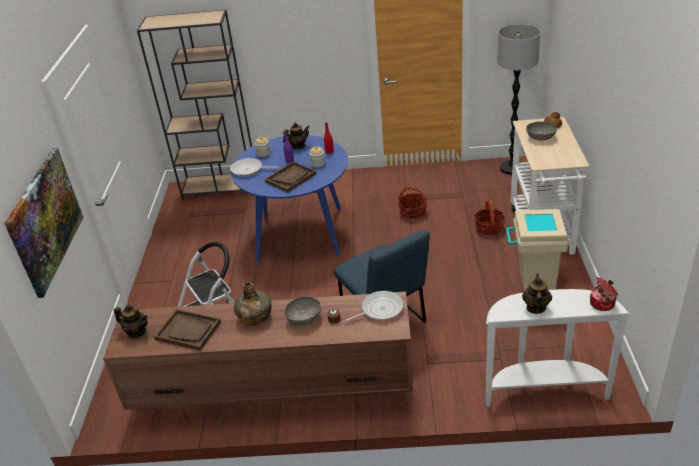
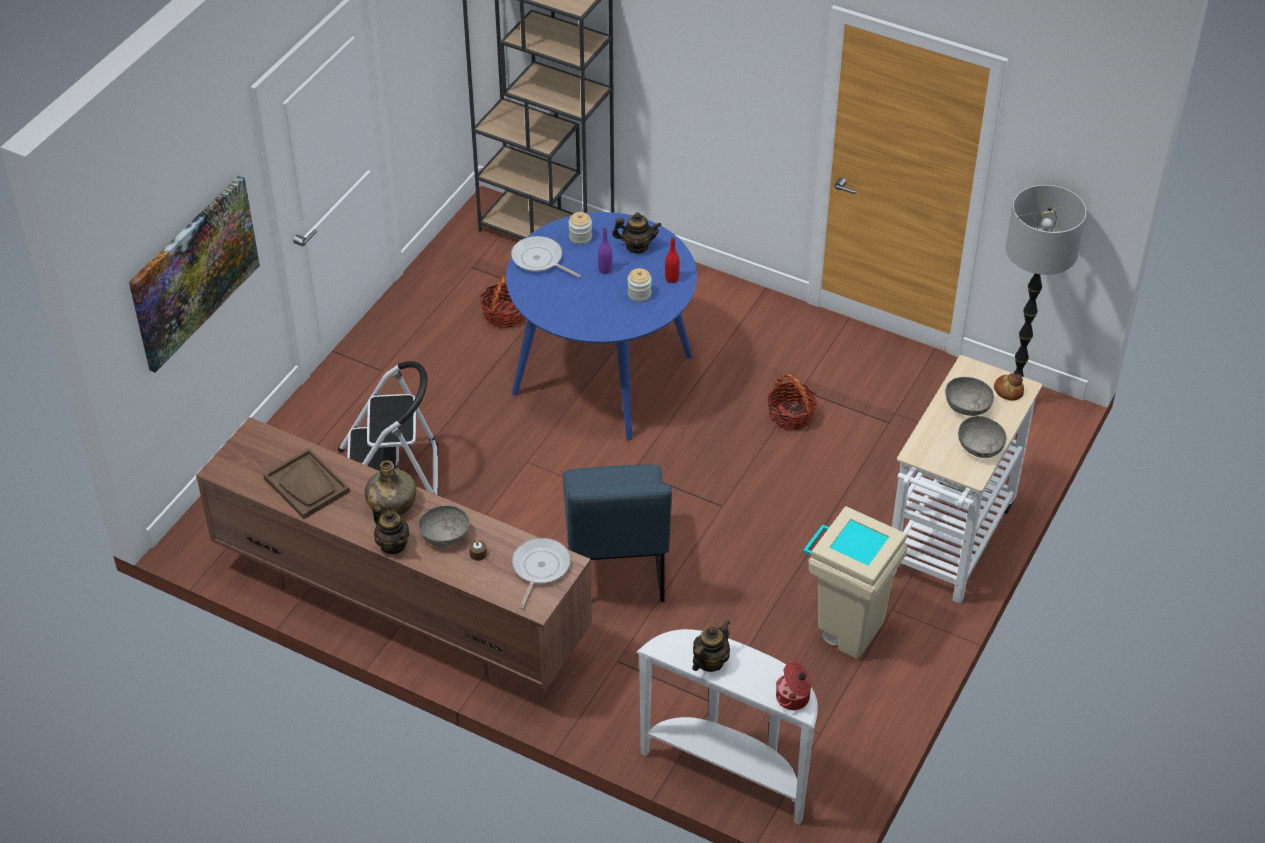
camera: 25 degrees right, 10 degrees up
(136, 332) = (250, 457): teapot -> teapot (393, 545)
(291, 178) = (584, 303): brown tray -> none
(379, 309) = (539, 568): frying pan -> frying pan turned 75 degrees counterclockwise
(489, 228) = (877, 498): basket -> basket (504, 315)
(566, 150) = (980, 447): none -> grey bowl

